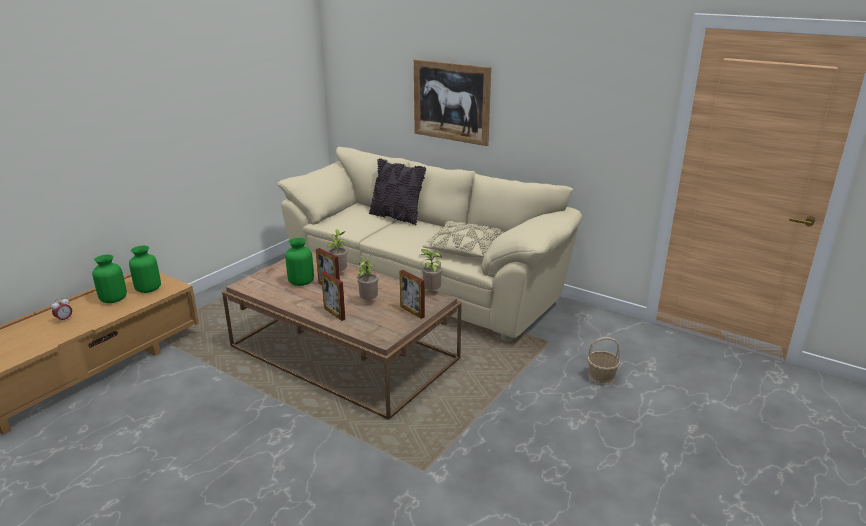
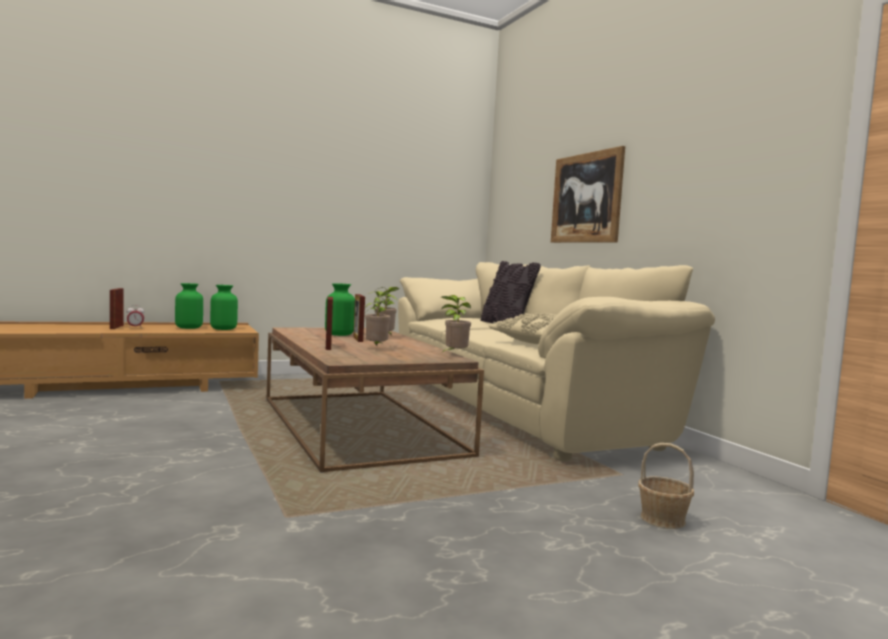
camera: 30 degrees right, 20 degrees down
(412, 312) = (408, 358): picture frame -> picture frame (116, 327)

